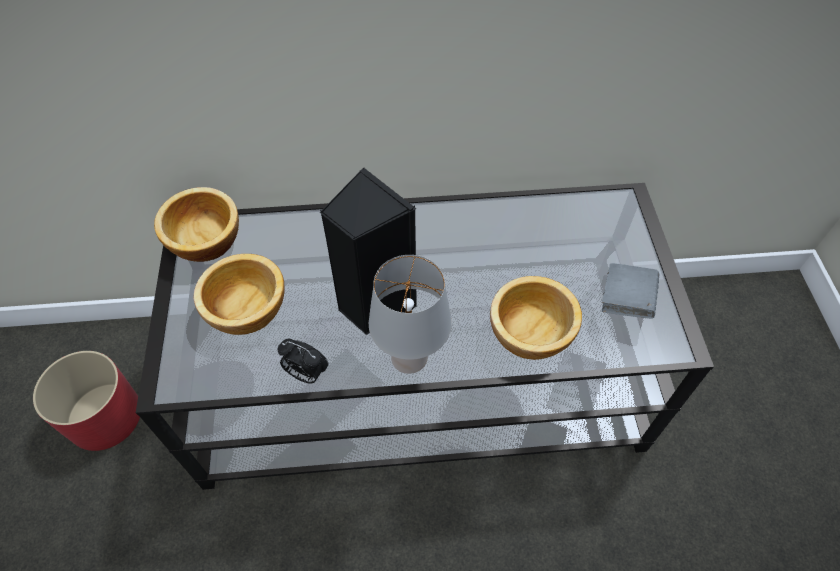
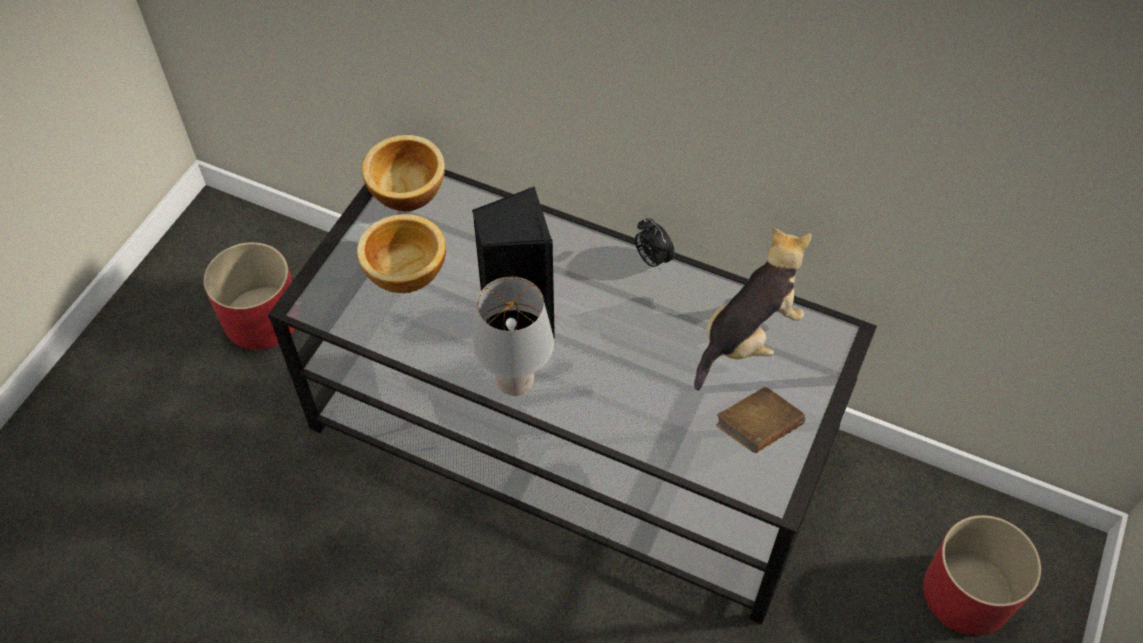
camera: 30 degrees right, 0 degrees up
(306, 374) = (419, 350): alarm clock -> alarm clock (652, 259)
(530, 334) = (641, 414): bowl -> none
(563, 233) = (747, 337): none -> plush toy
(625, 301) = (757, 430): grey book -> brown book
(753, 353) = (966, 593): none -> red planter

